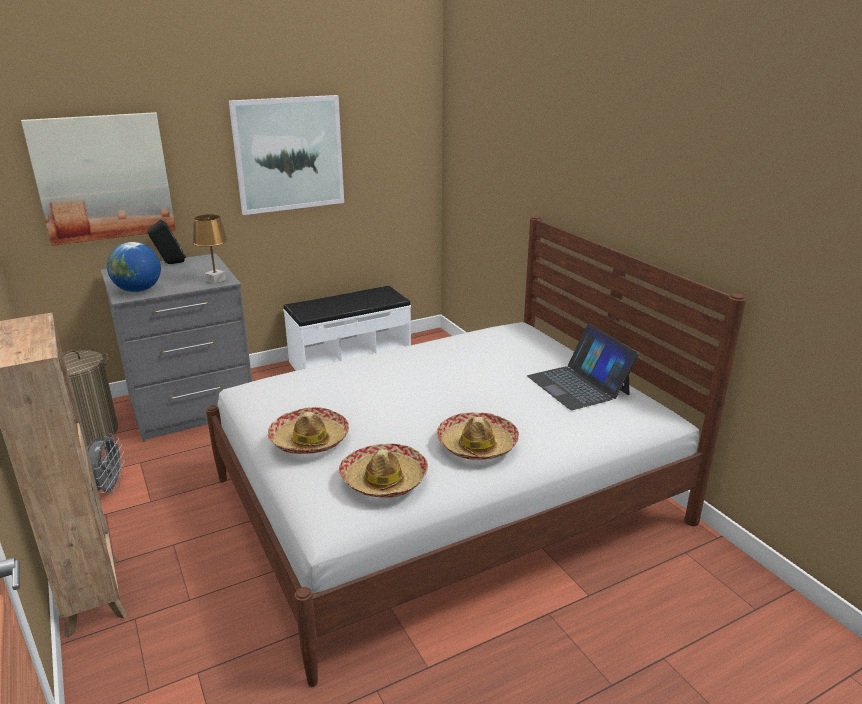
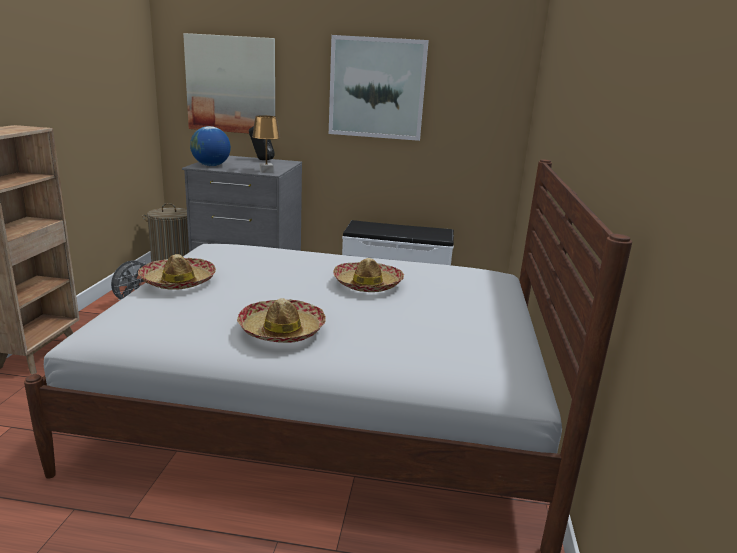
camera: 35 degrees right, 5 degrees down
(384, 479) = (170, 322): hat -> hat (367, 284)
(578, 385) = (465, 327): laptop -> none

